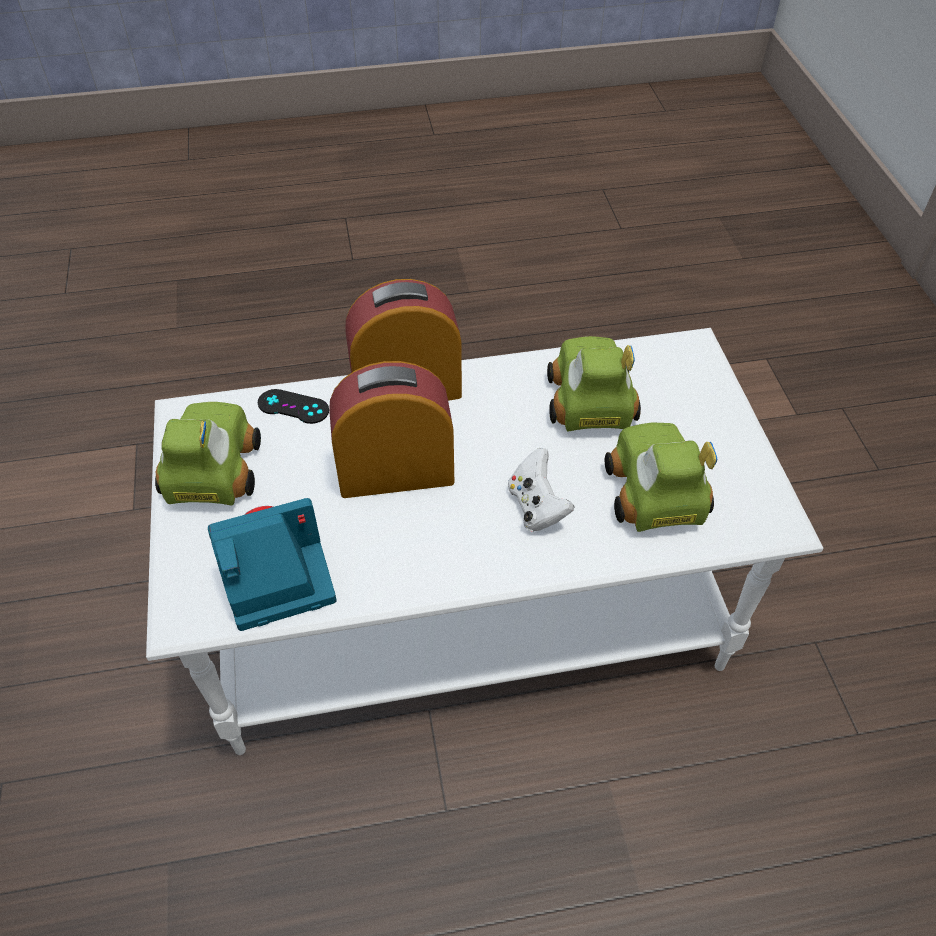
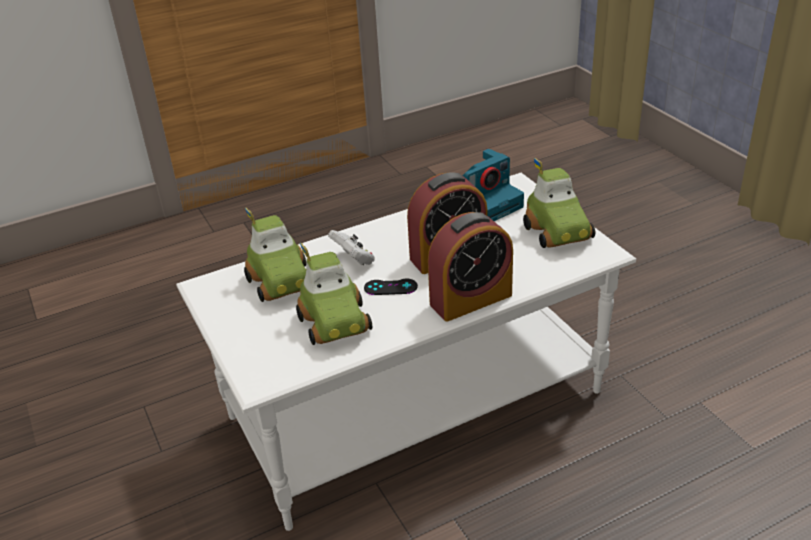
camera: 165 degrees right, 15 degrees down
(293, 407) = (540, 272): black game controller -> black game controller (390, 287)

